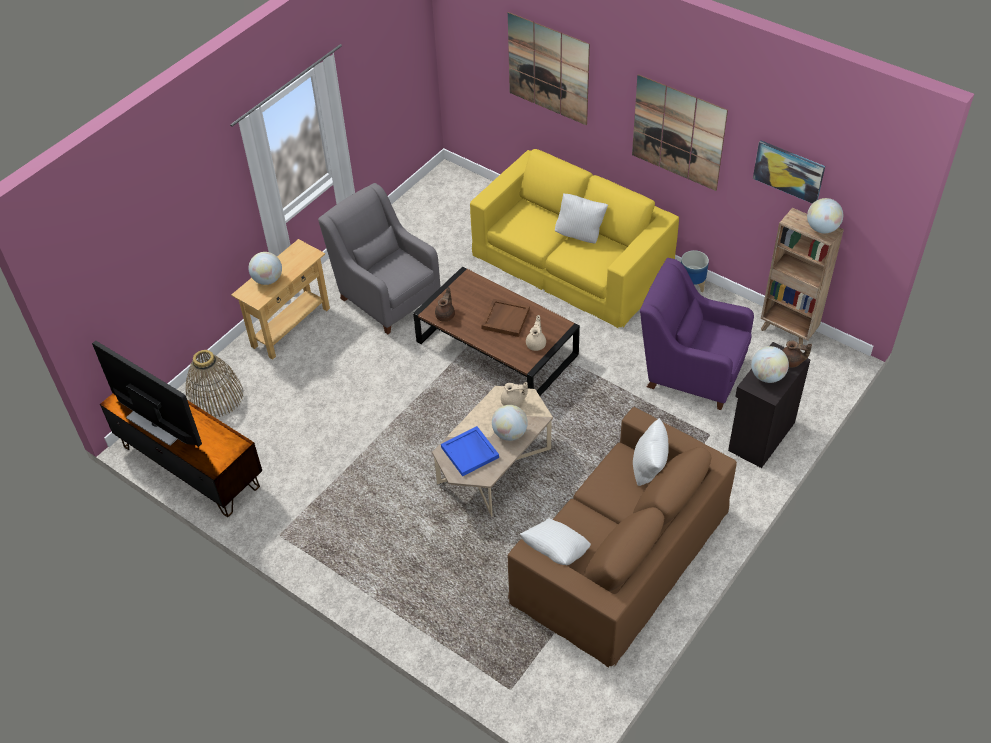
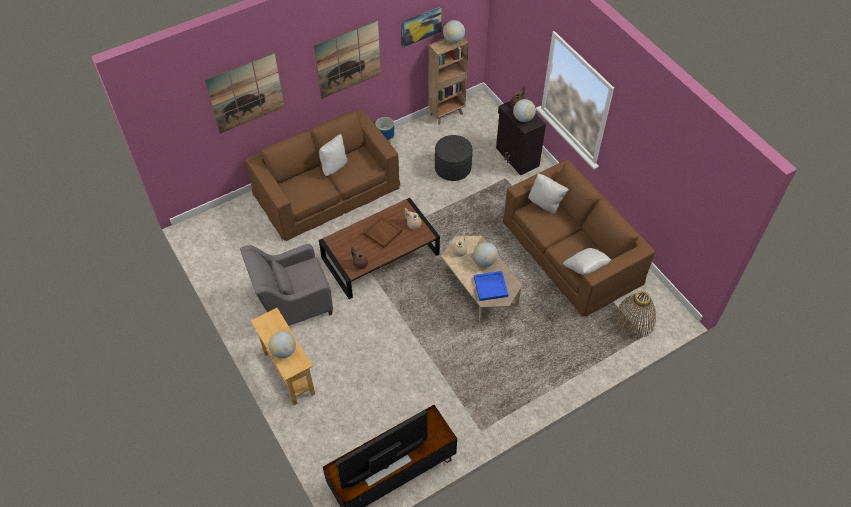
camera: 70 degrees left, 5 degrees up
(215, 396) = (331, 442): basket -> basket (634, 321)
(572, 261) = (326, 189): yellow sofa -> brown sofa
(690, 370) = (452, 168): purple armchair -> grey ottoman

